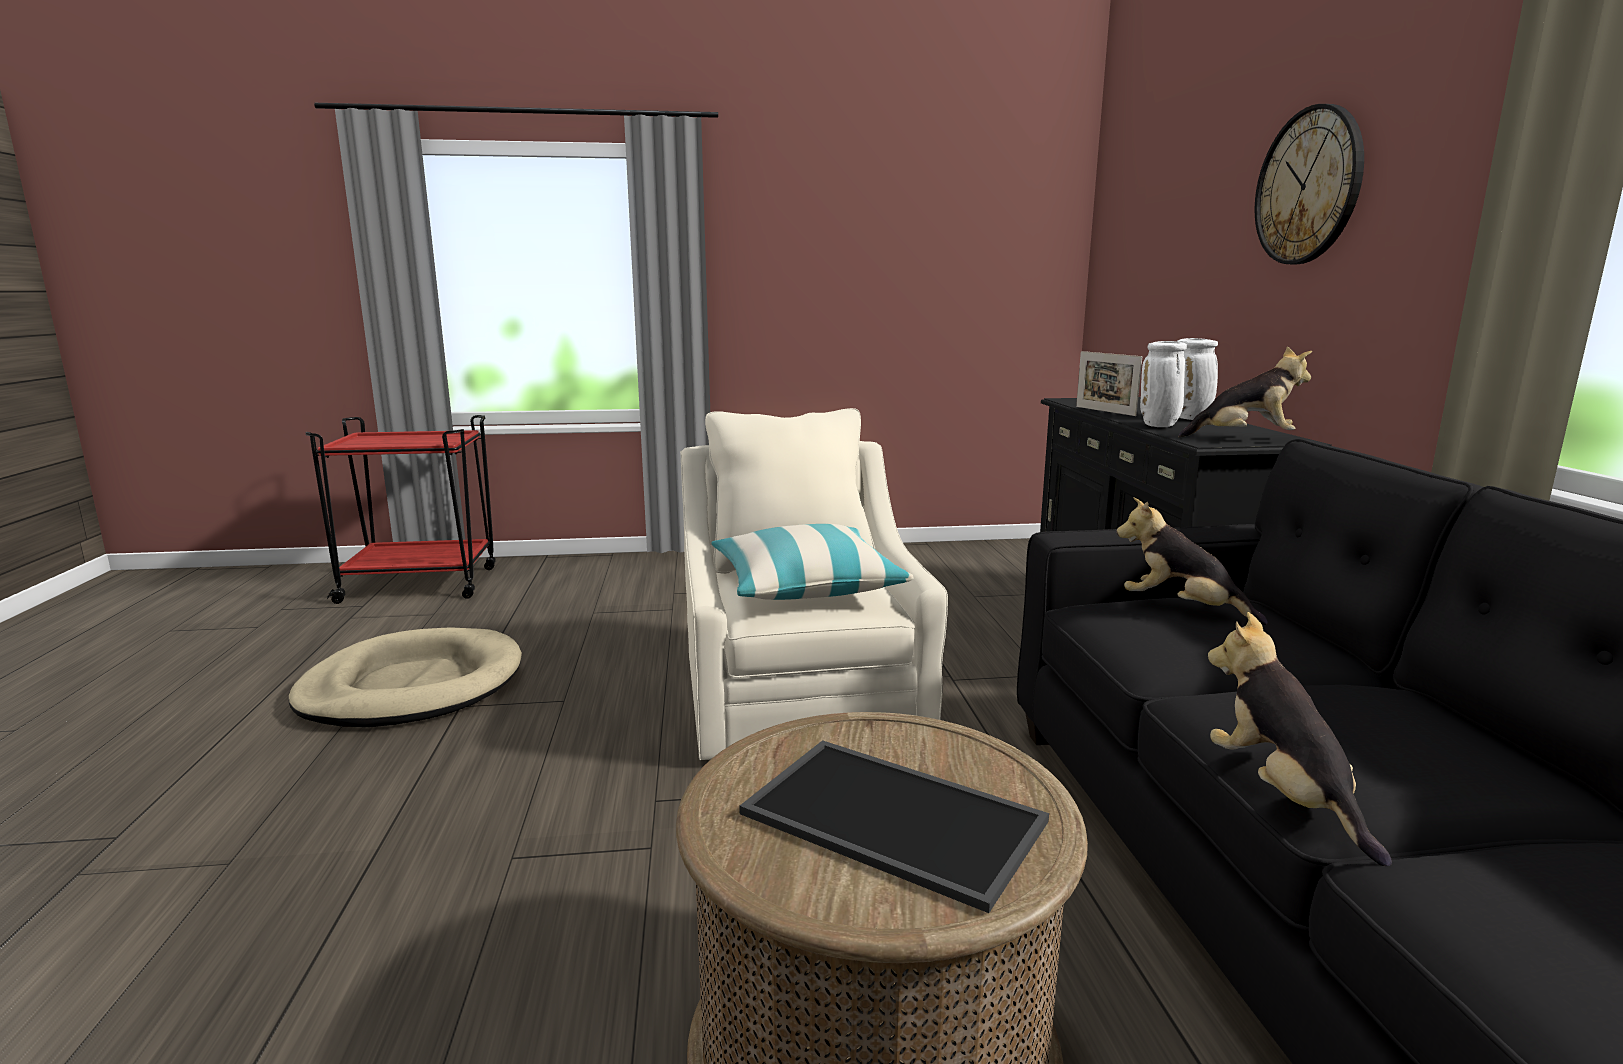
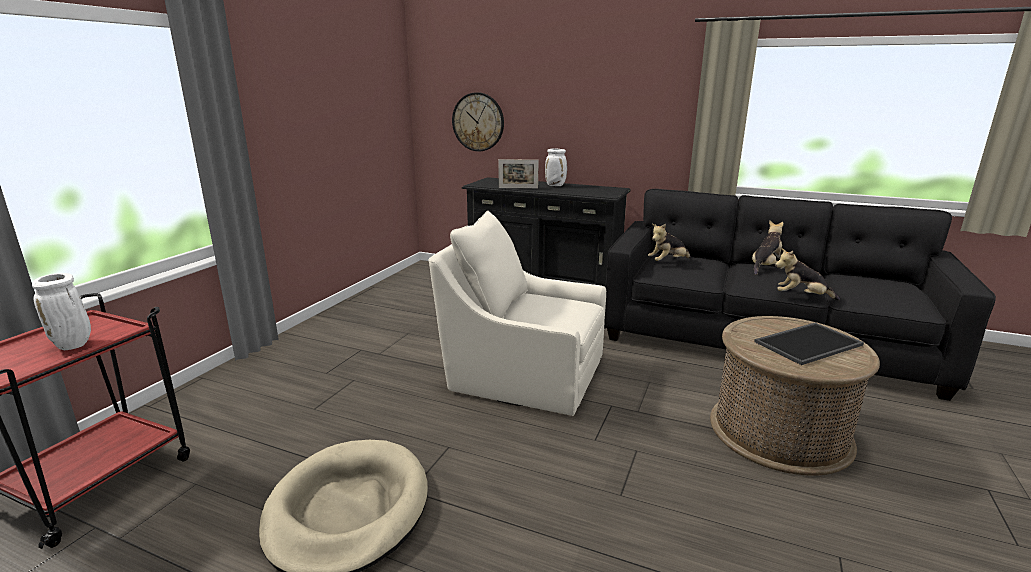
camera: 60 degrees left, 5 degrees up
(805, 585) = (551, 309): pillow -> none
(1159, 426) = (566, 191): white vase -> white vase (74, 345)
(1244, 439) = (608, 191): plush toy -> plush toy (765, 267)
(1308, 186) = (593, 81): wall clock -> wall clock (478, 122)

